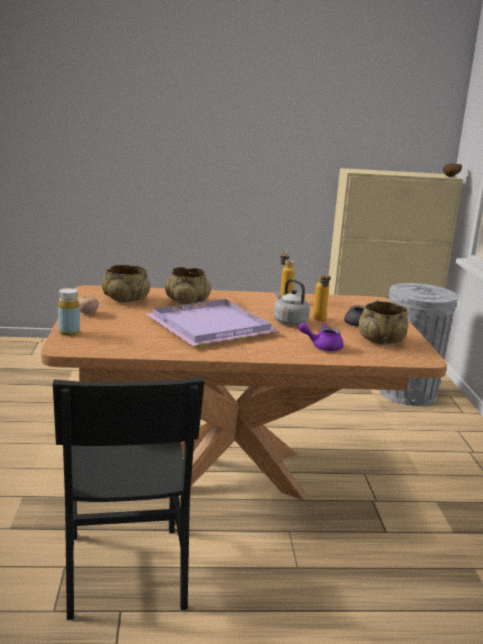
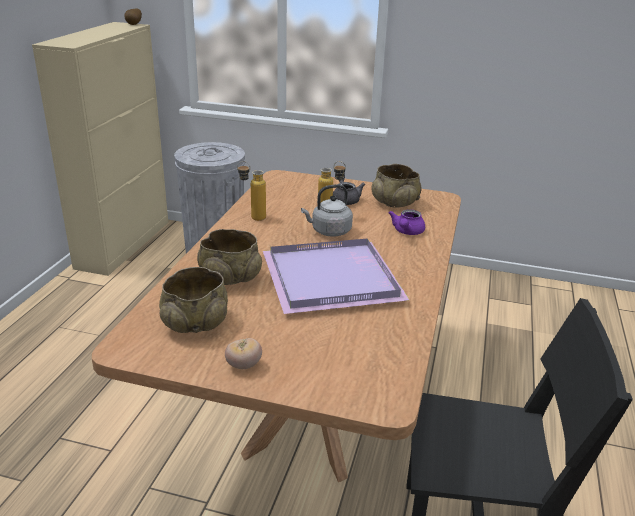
camera: 70 degrees left, 10 degrees up
(69, 332) = (324, 392): yellow bottle -> none

